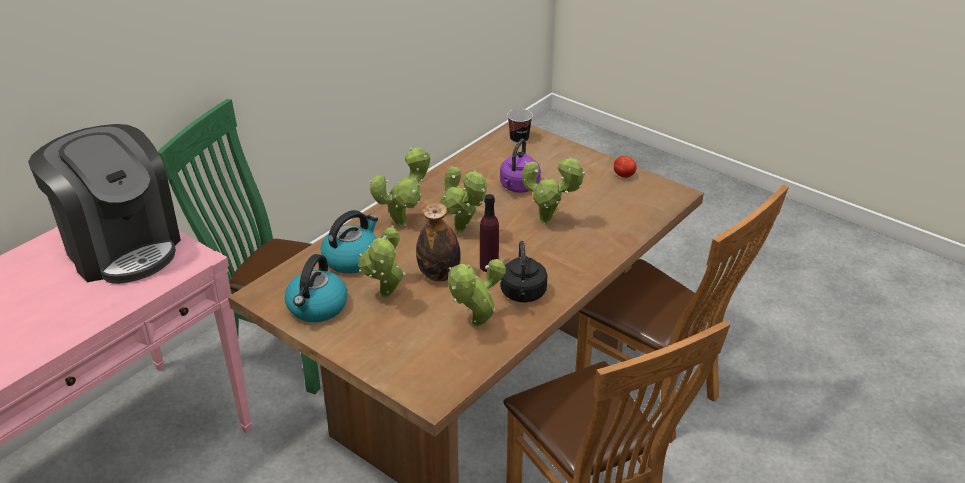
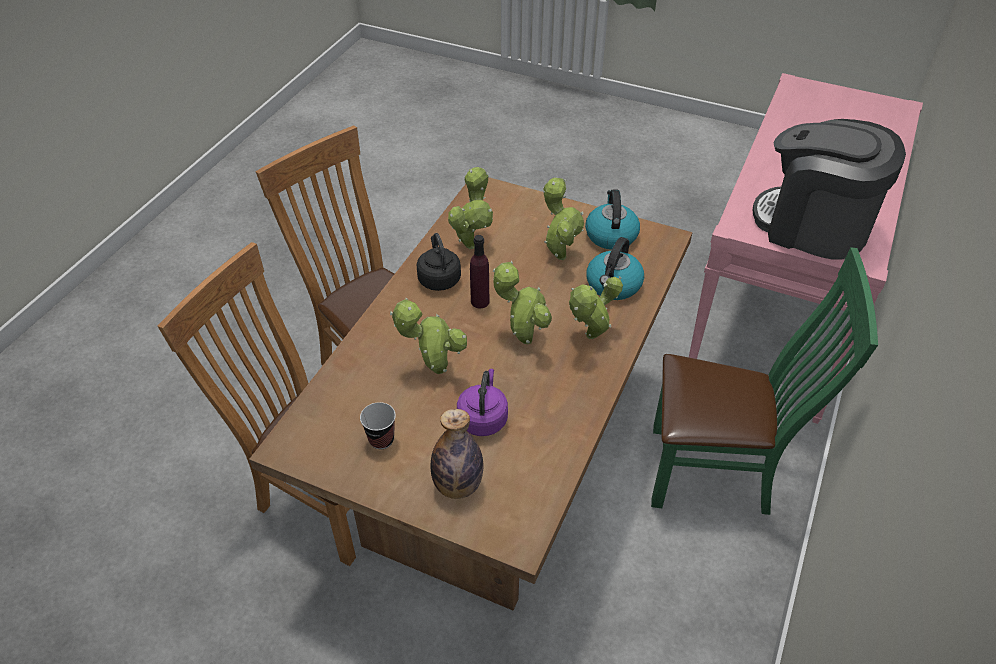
camera: 165 degrees right, 10 degrees up
(439, 275) = (523, 284): bottle -> bottle (457, 486)
(519, 139) = (510, 517): cup -> cup (381, 439)
(624, 175) = (352, 468): tomato -> none

